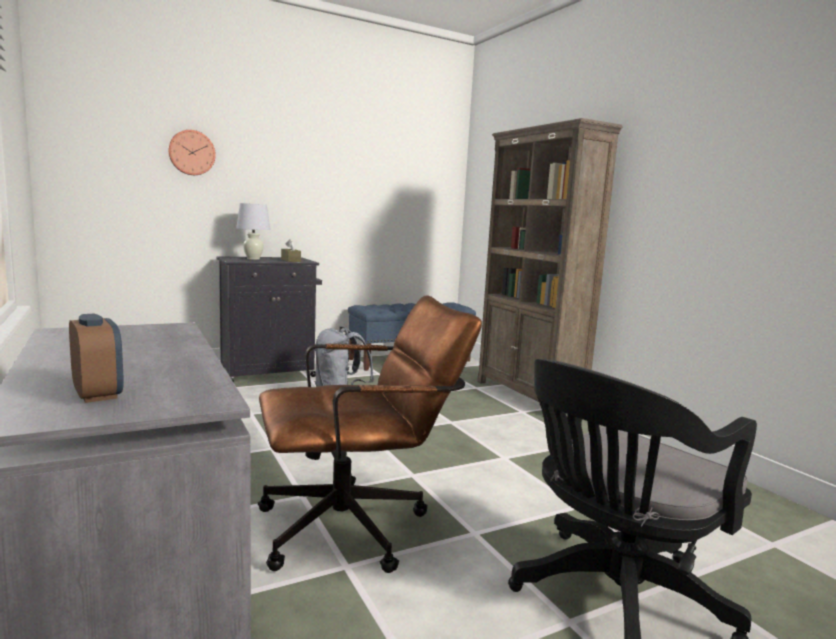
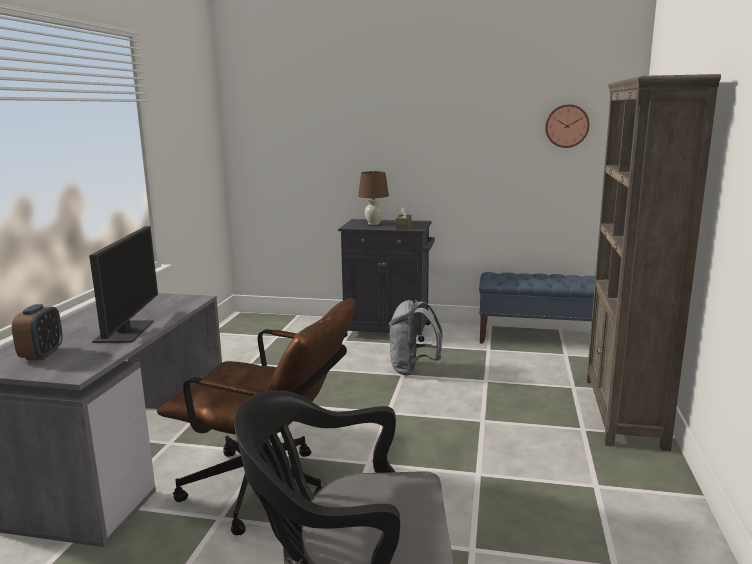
camera: 40 degrees right, 5 degrees up
(164, 359) = (125, 331): none -> monitor
(191, 153) = (332, 126): wall clock -> wall clock (566, 126)
(253, 259) = (373, 223): white table lamp -> brown table lamp

